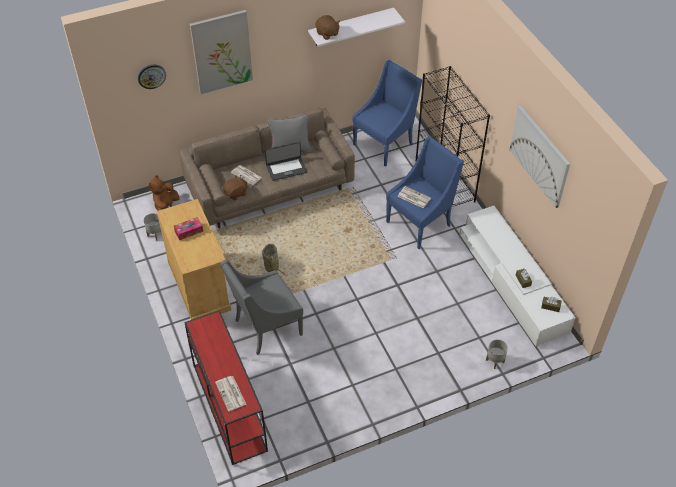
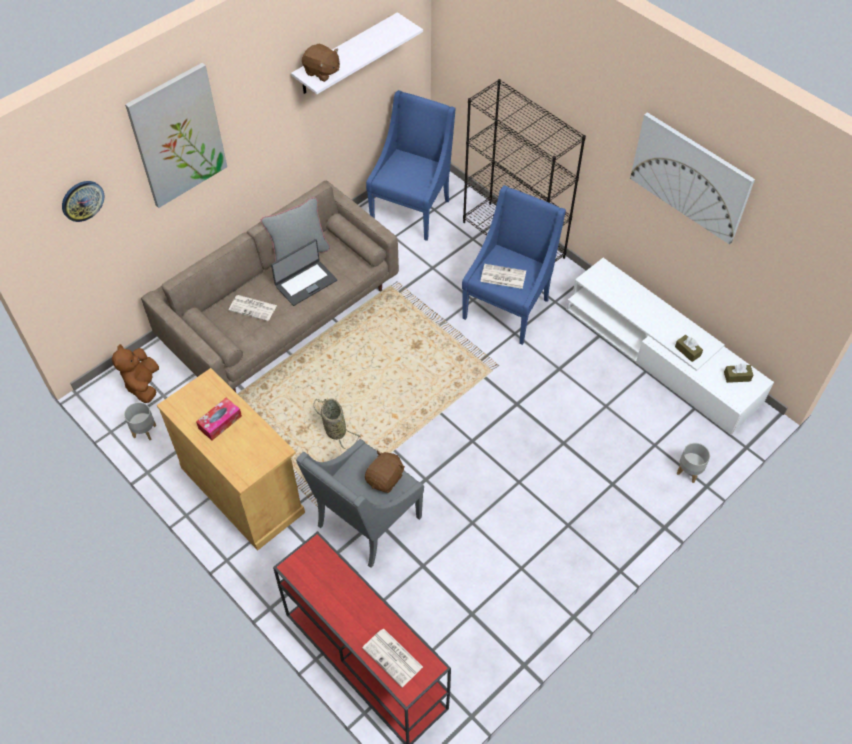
camera: 20 degrees left, 5 degrees up
(236, 194) = (249, 339): brown plush toy -> brown plush toy (385, 479)

